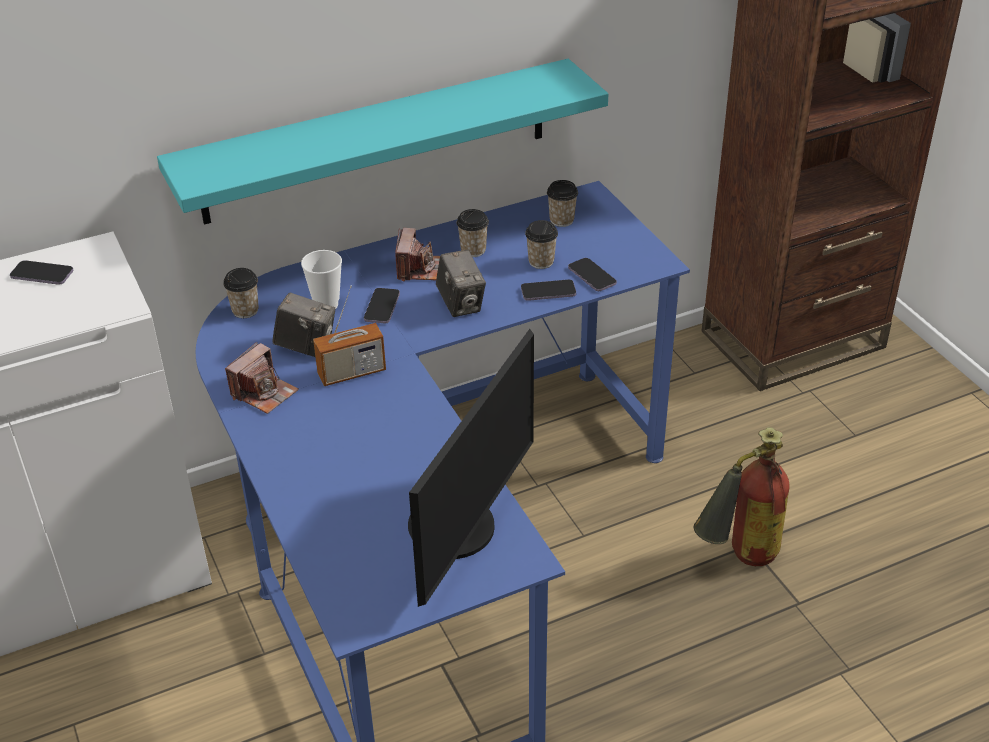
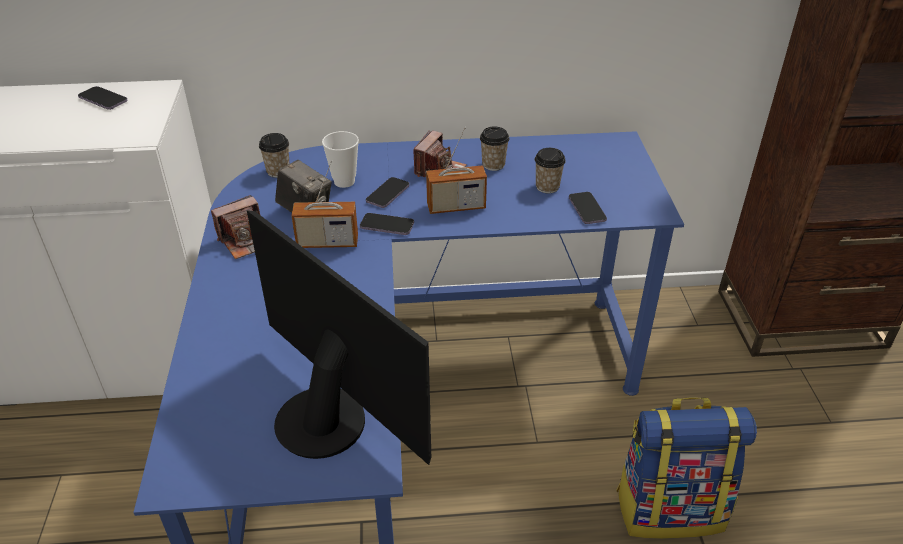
camera: 20 degrees right, 0 degrees up
(376, 141) = (426, 49): turquoise shelf -> none
(461, 304) = (456, 207): camera -> radio
(461, 530) = (329, 416): monitor -> monitor turned 90 degrees counterclockwise
(548, 292) = (539, 214): phone -> phone (387, 226)
(561, 220) = (585, 156): cup -> none
(738, 559) = (670, 508): fire extinguisher -> backpack

